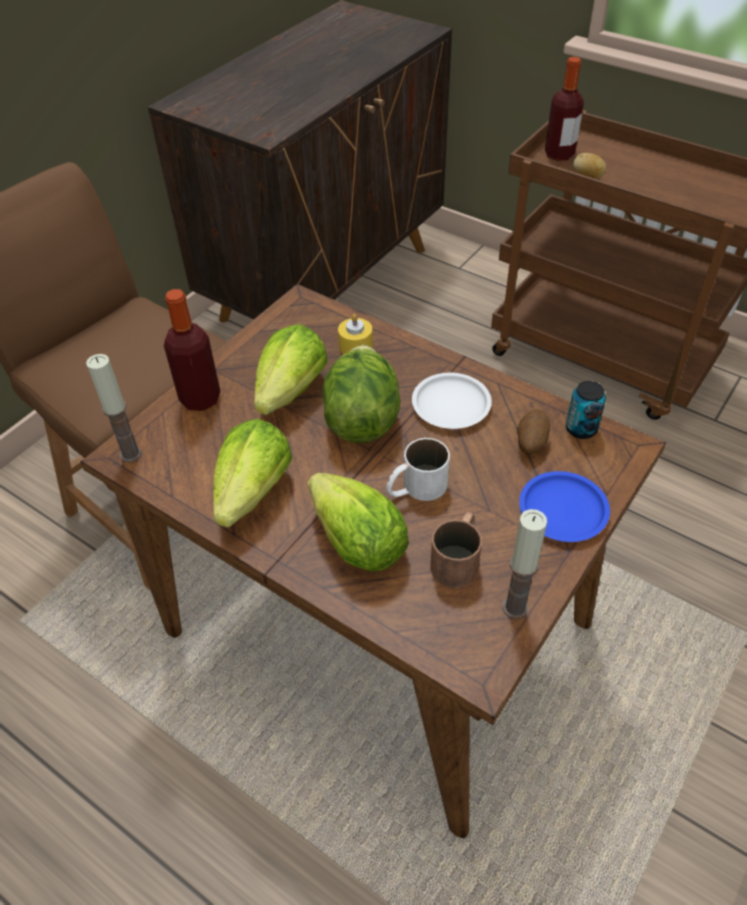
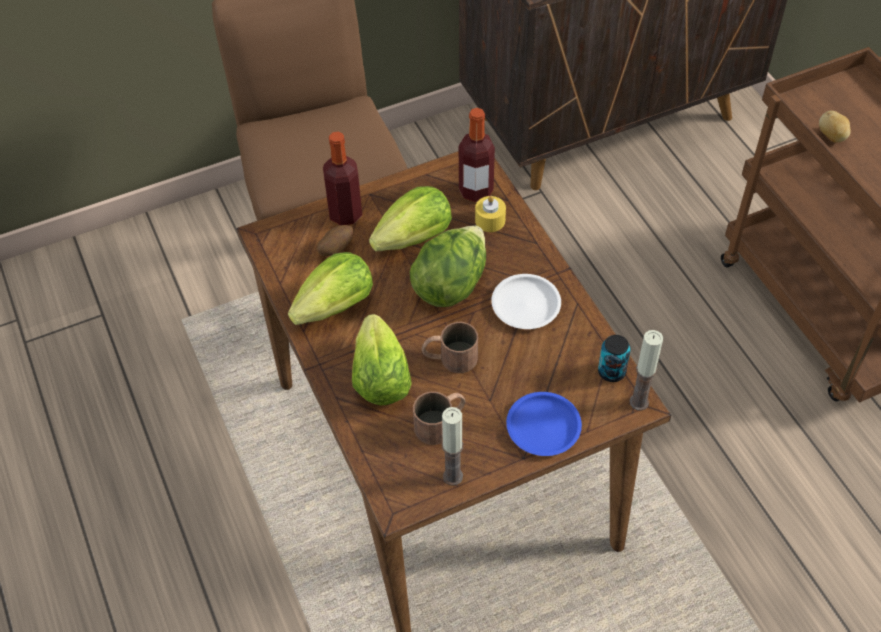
camera: 30 degrees right, 5 degrees up
(130, 454) = (272, 237): candle -> candle (639, 402)
(415, 488) = (449, 358): white mug -> brown mug
(530, 443) = (562, 364): potato -> potato (336, 249)
(559, 154) = (828, 98): bottle -> bottle (476, 191)

